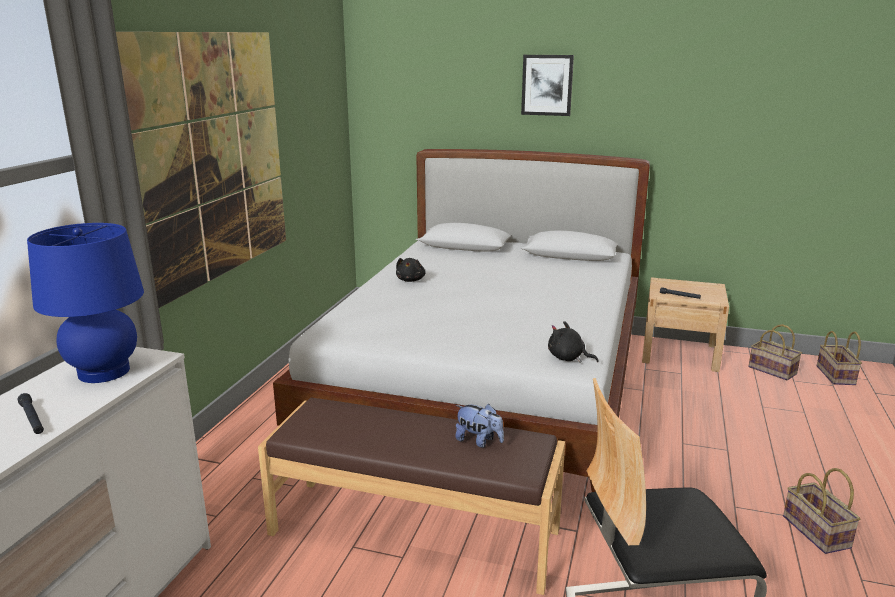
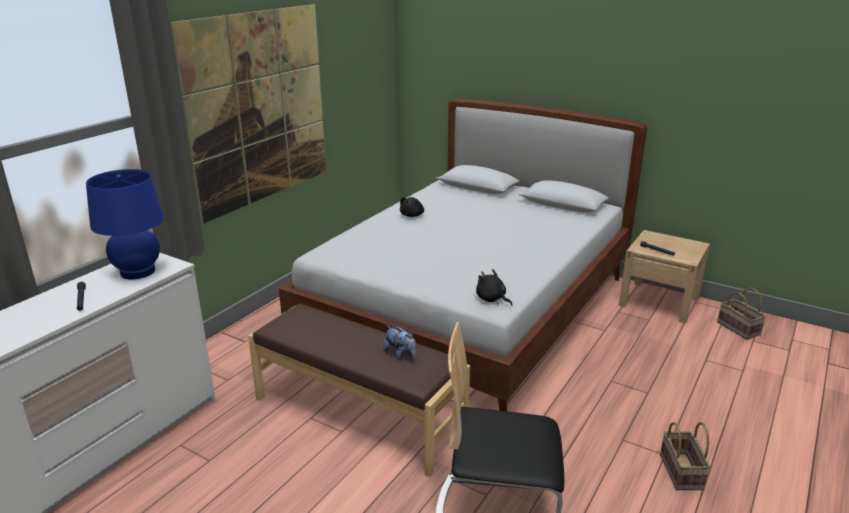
camera: 15 degrees right, 5 degrees up
(547, 85) = (561, 49): picture -> none
(837, 376) = (800, 342): basket -> none

